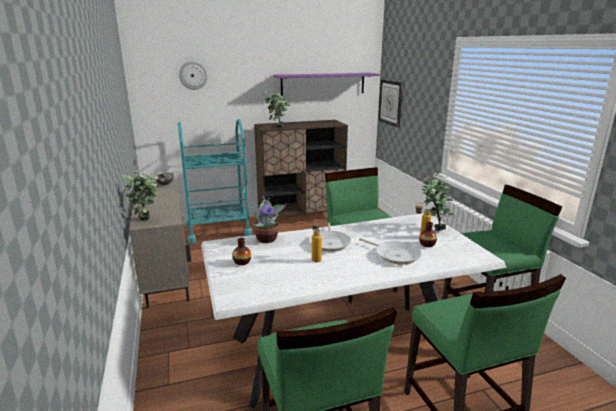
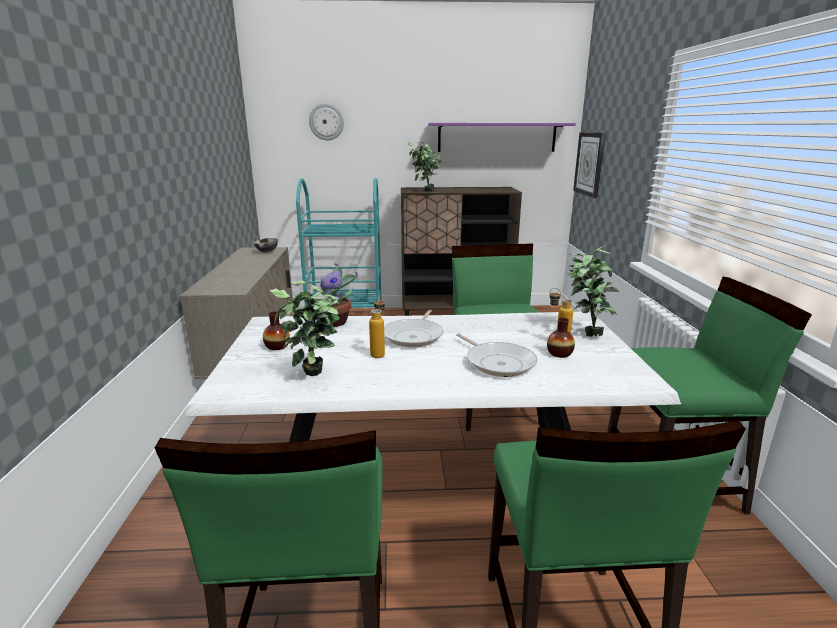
camera: 15 degrees right, 0 degrees up
(146, 221) = (207, 288): potted plant -> potted plant (314, 378)

